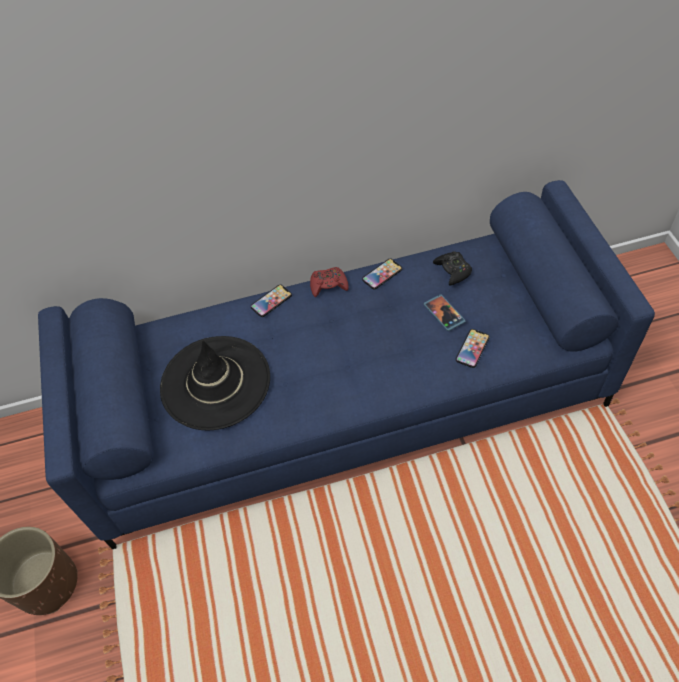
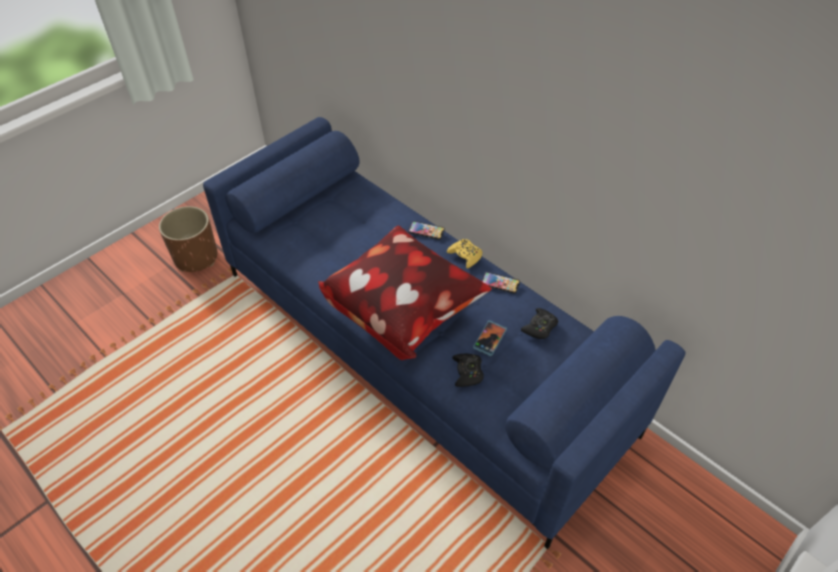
camera: 55 degrees right, 5 degrees down
(215, 382) = (337, 234): black hat -> none
(328, 285) = (465, 256): red game controller -> yellow game controller
(363, 368) = (403, 311): none -> pillow
(472, 348) = (467, 372): phone -> black game controller

